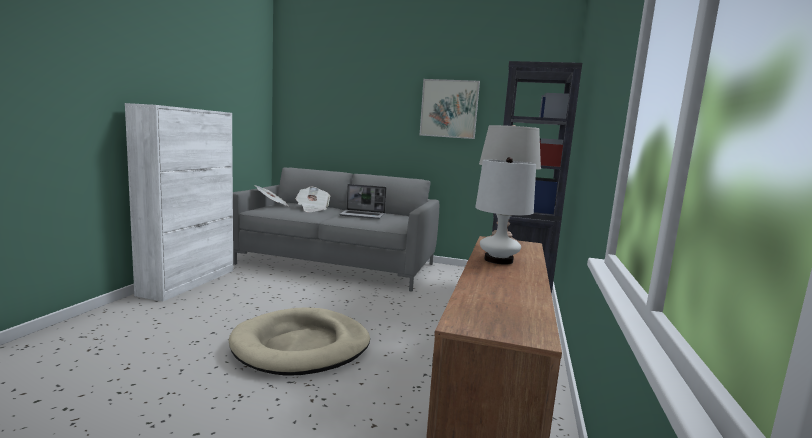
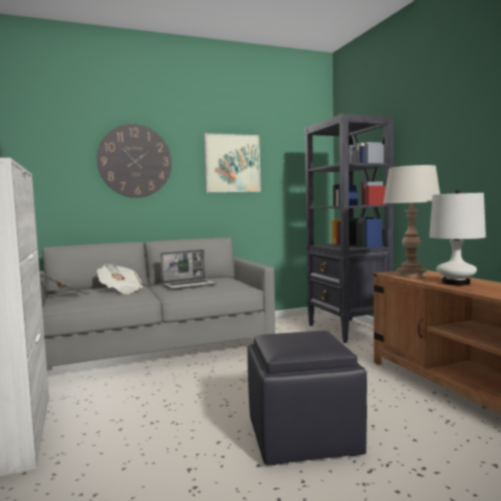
camera: 35 degrees left, 5 degrees down
(301, 346) = (303, 436): beige dog bed -> black ottoman
(361, 103) = (135, 161): none -> wall clock

